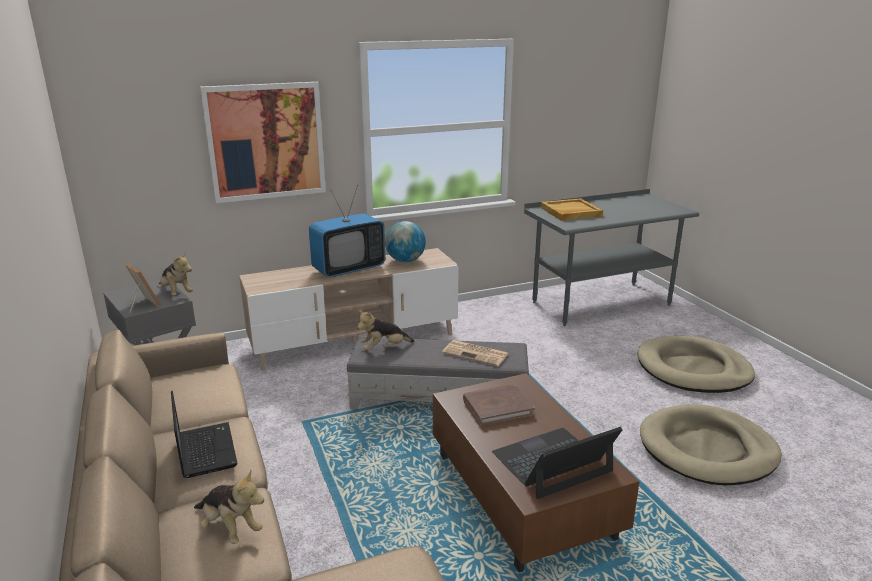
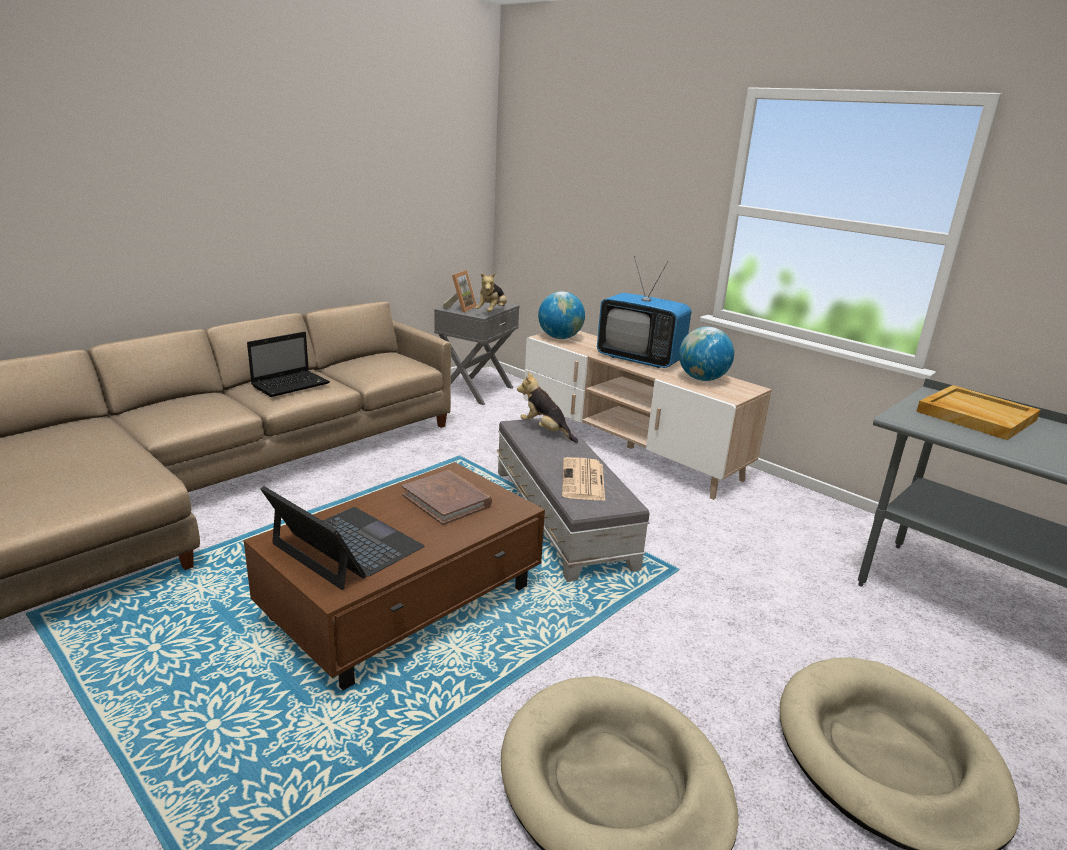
camera: 65 degrees right, 0 degrees up
(229, 528) = (196, 412): plush toy -> none
(266, 141) = (631, 196): picture -> none
(266, 284) = (559, 338): none -> globe

